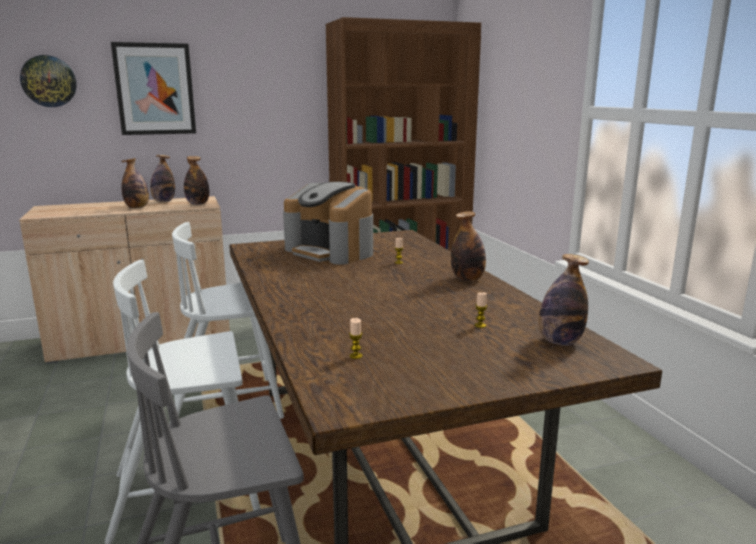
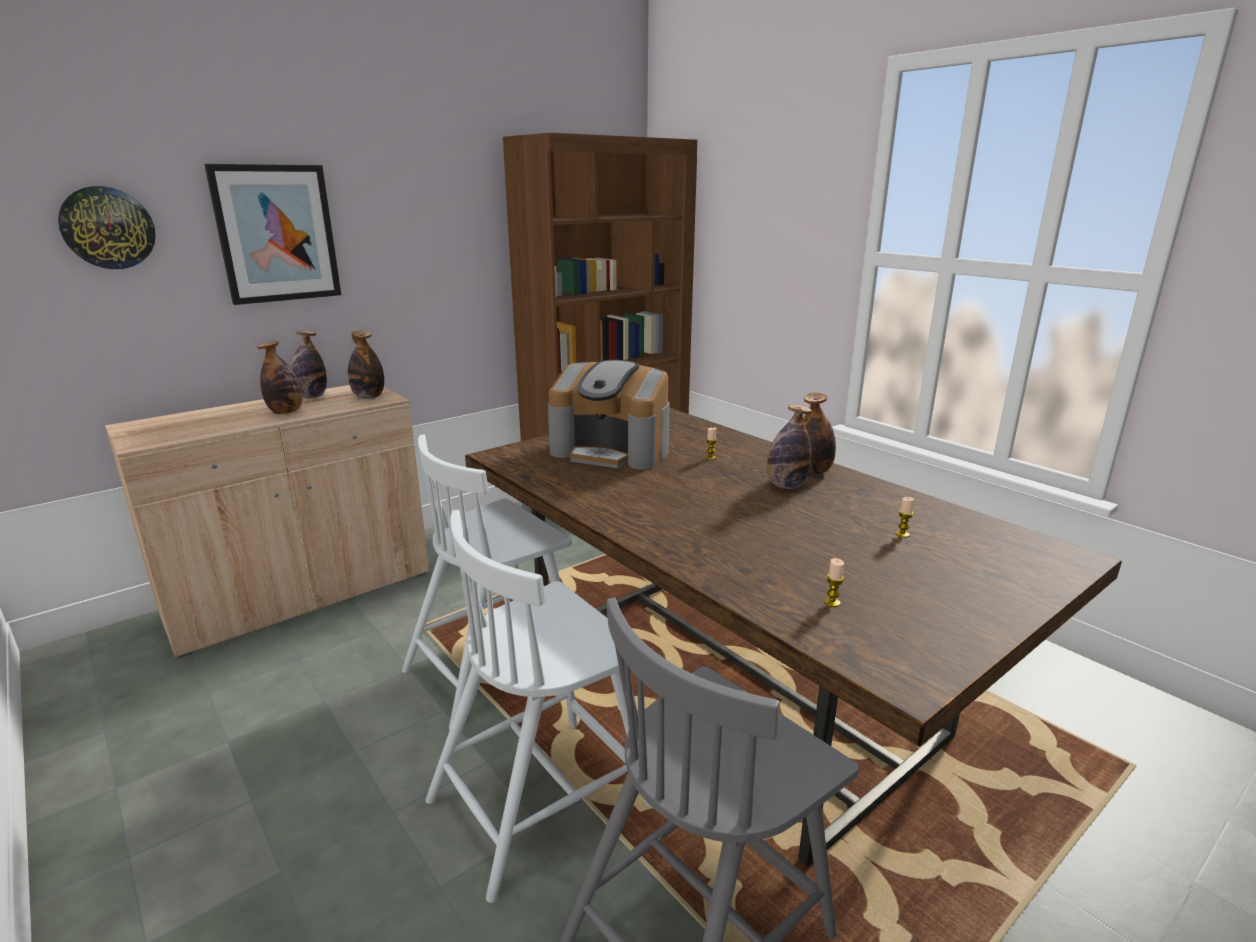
camera: 20 degrees left, 5 degrees up
(559, 342) = (1000, 543): bottle -> bottle (785, 486)

